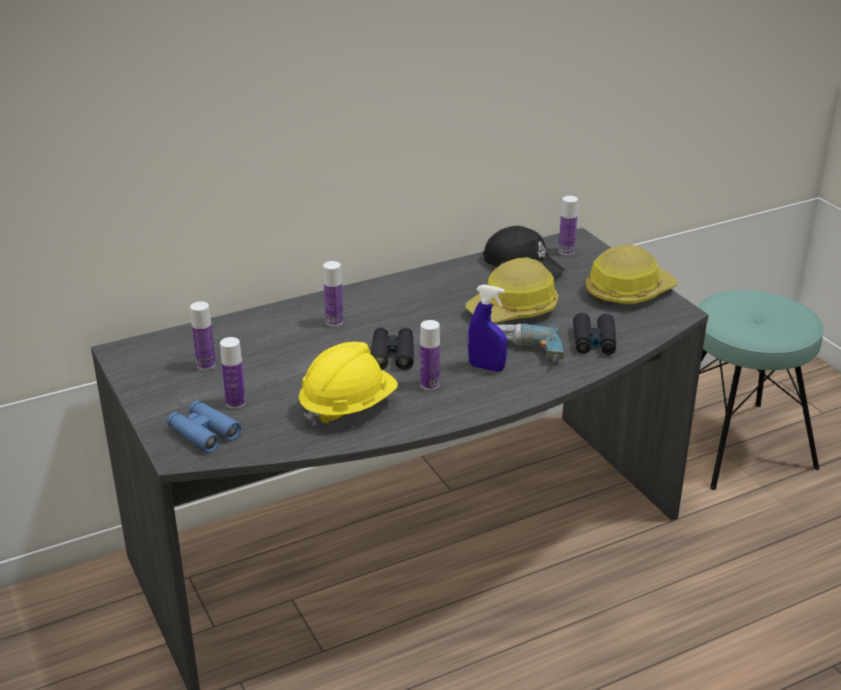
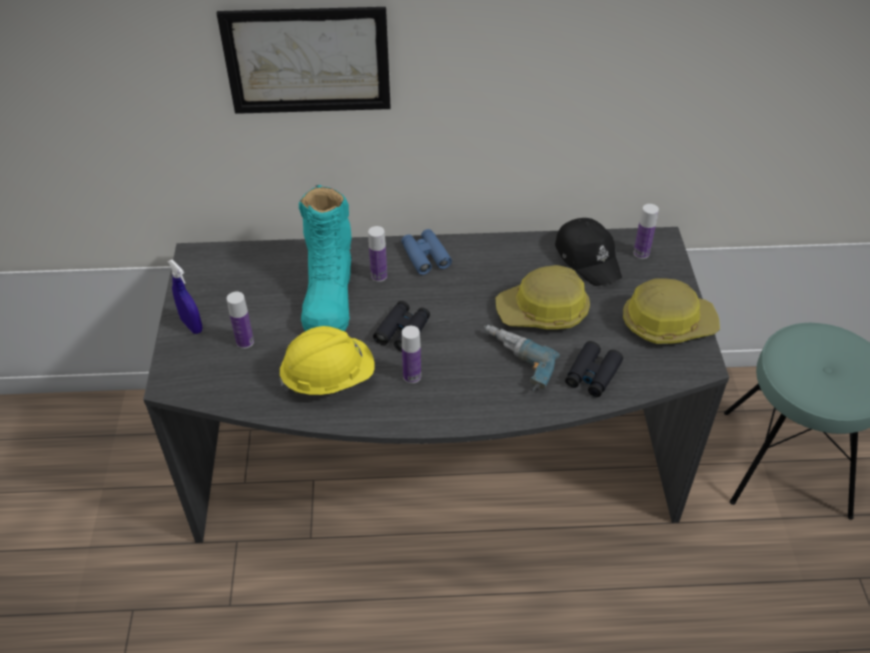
camera: 25 degrees right, 15 degrees up
(204, 433) = (201, 366): blue binoculars -> blue binoculars (425, 256)
(206, 365) = (248, 292): bottle -> none
(233, 98) = (307, 60): none -> picture
(294, 346) = (328, 294): none -> turquoise boot
(486, 367) = (473, 373): blue spray bottle -> blue spray bottle (192, 325)

